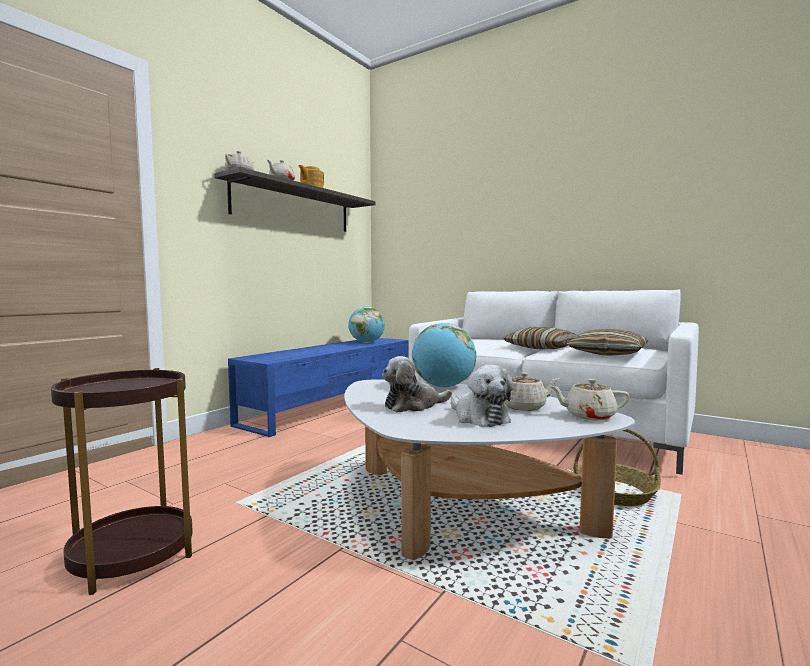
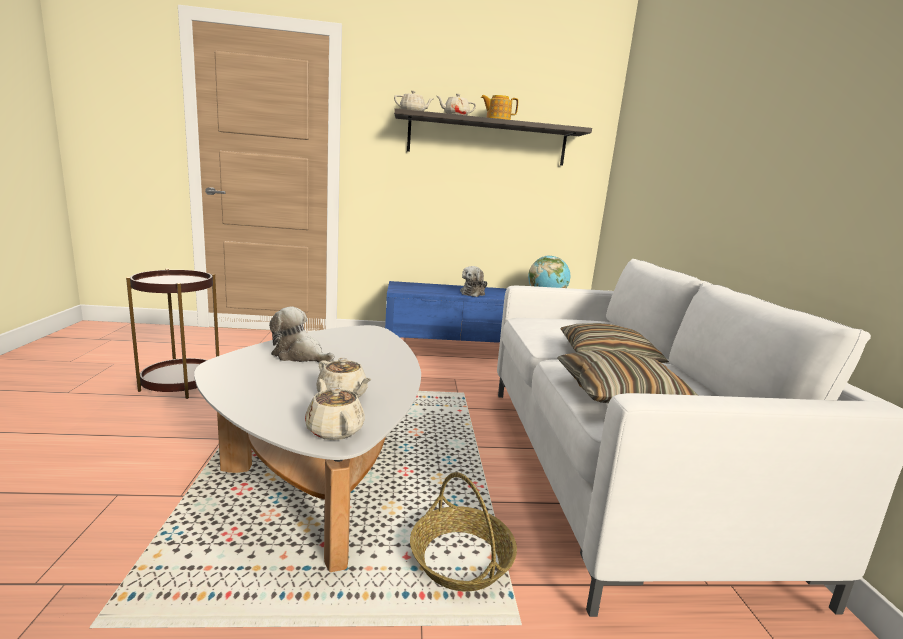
camera: 50 degrees right, 10 degrees up
(443, 387) = (388, 354): globe -> none
(479, 418) = (280, 383): plush toy -> plush toy (473, 293)

